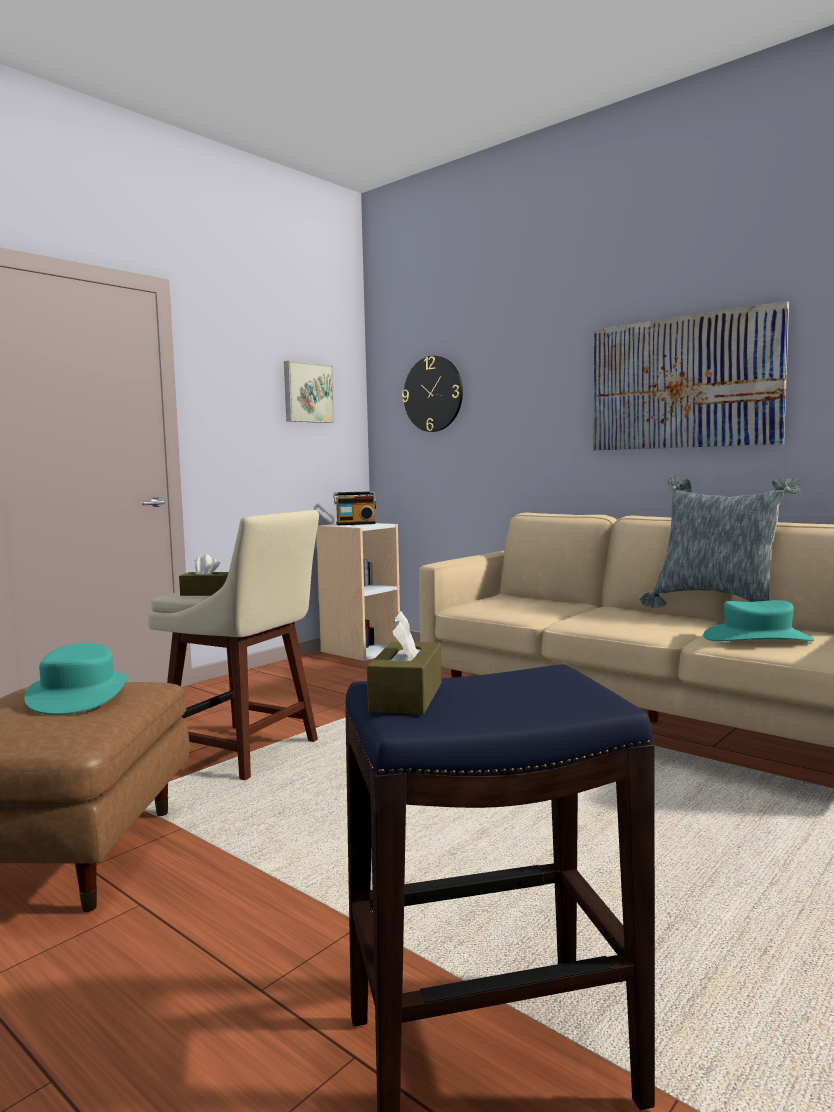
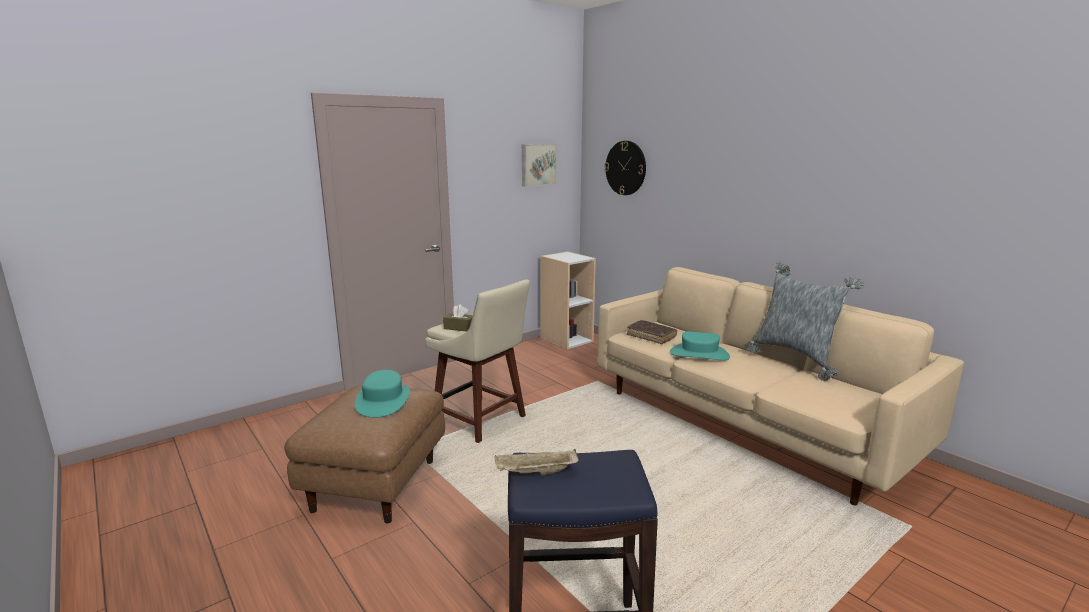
camera: 10 degrees right, 10 degrees up
(355, 524) = (567, 256): radio -> none
(406, 697) = (535, 473): brown tissue box -> beige tray
(500, 605) = (651, 336): none -> brown book
(683, 383) = (798, 189): picture -> none
(757, 638) = (810, 391): turquoise hat -> turquoise hat (699, 354)

